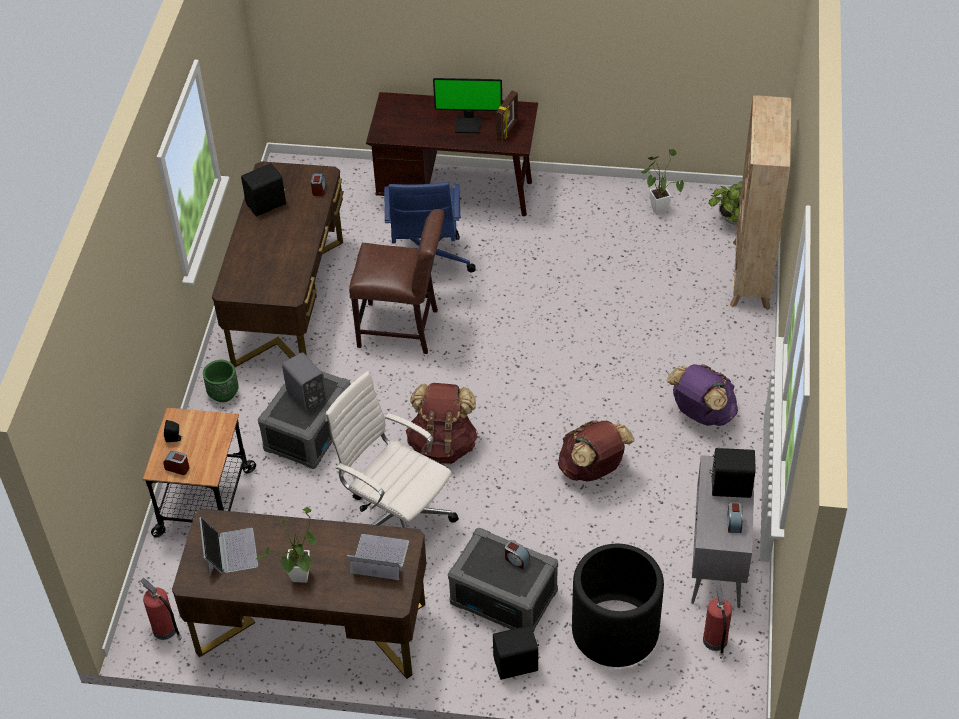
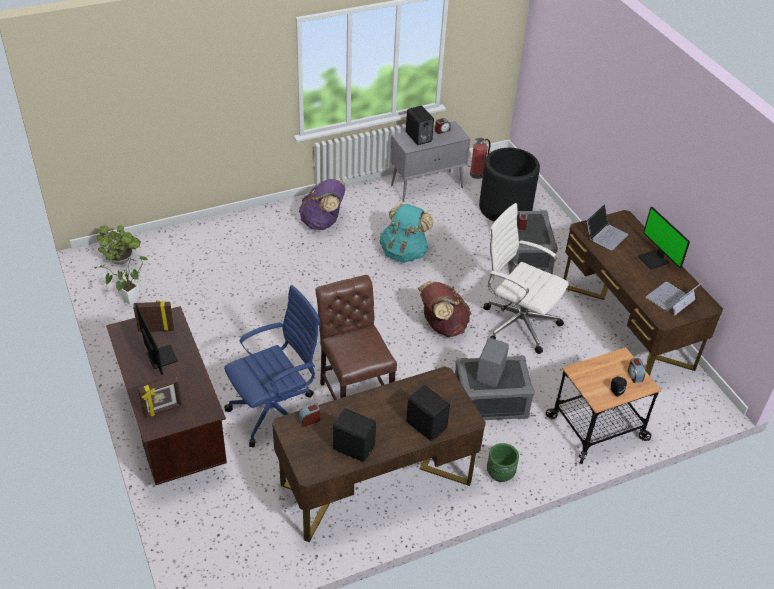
camera: 125 degrees left, 5 degrees down
(165, 630) = (698, 394): fire extinguisher -> none
(299, 580) = (654, 260): potted plant -> monitor
(379, 558) = (605, 234): laptop -> laptop turned 120 degrees counterclockwise
(396, 519) = (517, 323): white office chair -> white office chair turned 120 degrees clockwise
(405, 110) = (163, 410): none -> picture frame
(517, 665) = (561, 235): black speaker -> black speaker (426, 425)
(592, 469) = (404, 252): brown backpack -> turquoise backpack
(750, 275) = (178, 236): beige bookcase -> none

